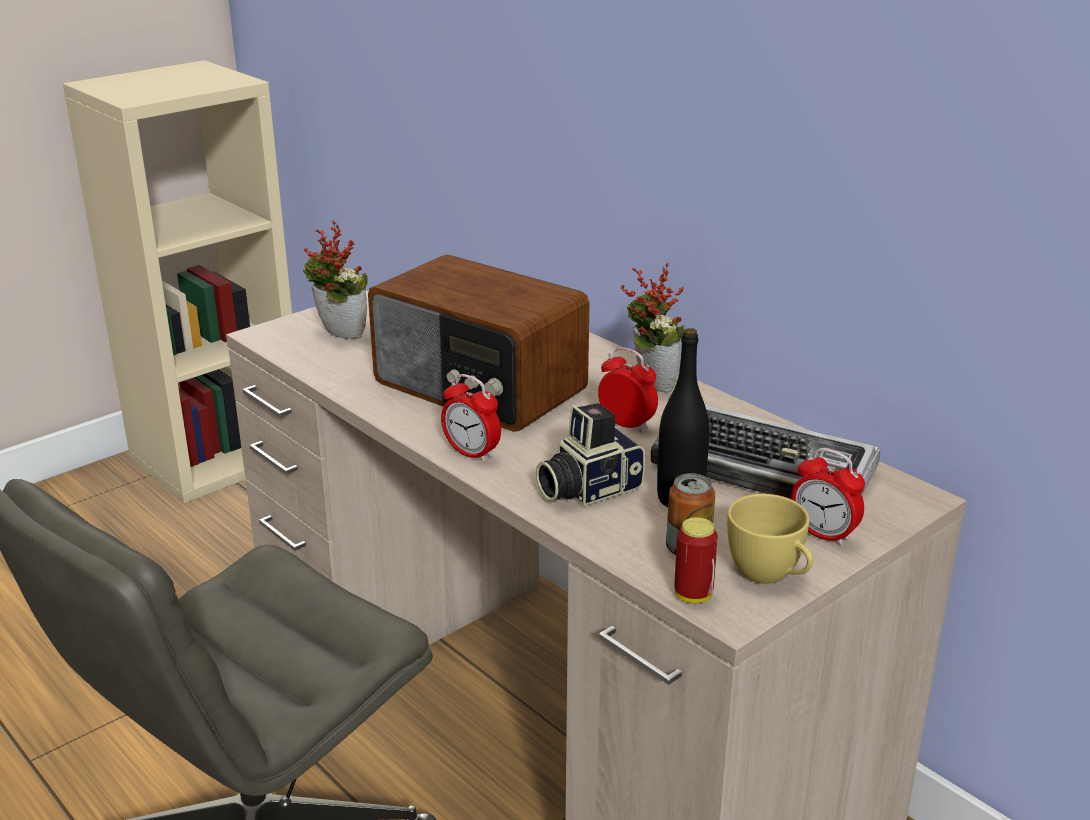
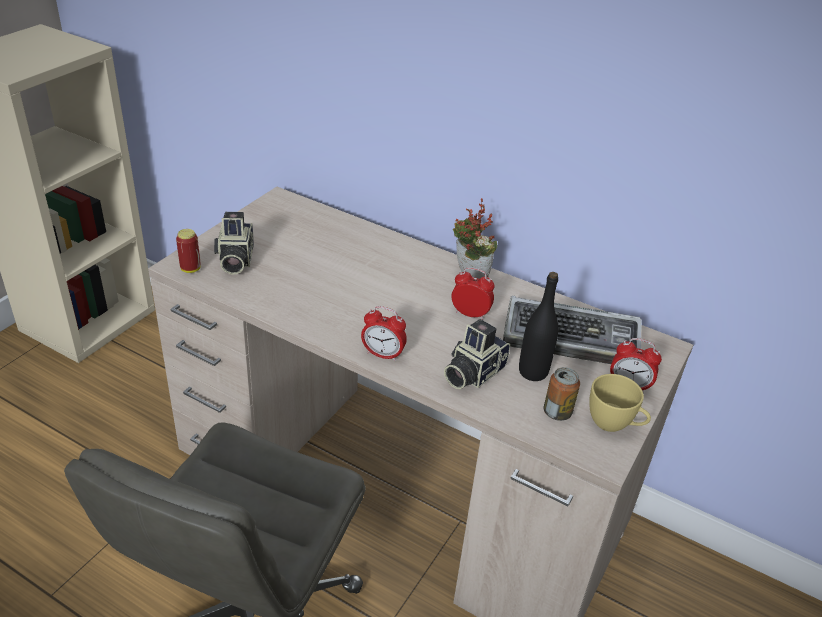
camera: 20 degrees left, 10 degrees up
(338, 336) = (234, 260): potted plant -> camera
(478, 388) = (358, 295): radio -> none
(693, 595) = (577, 449): can -> can (190, 269)

